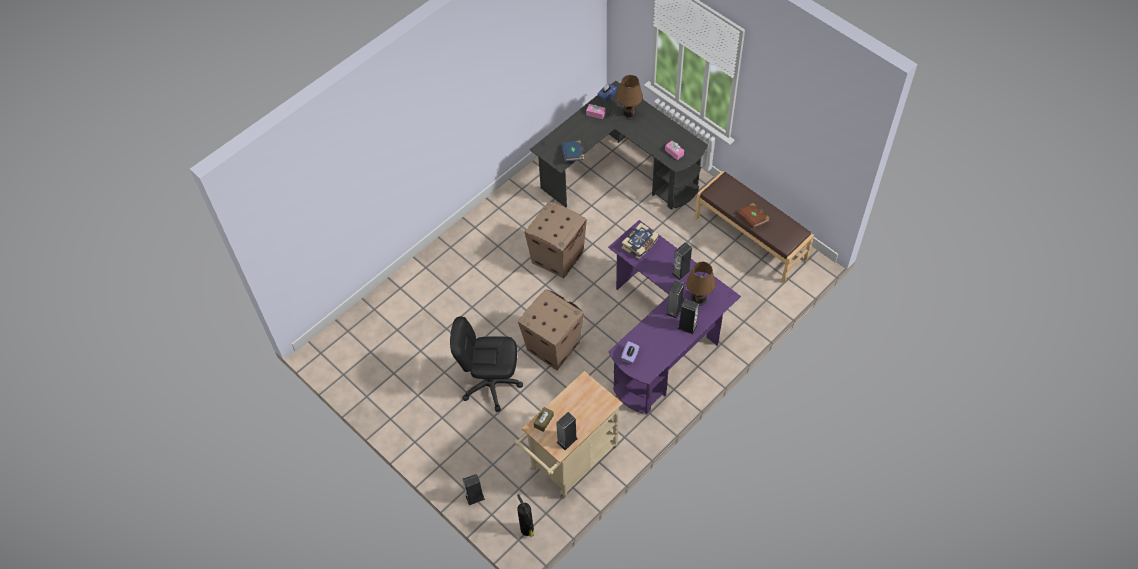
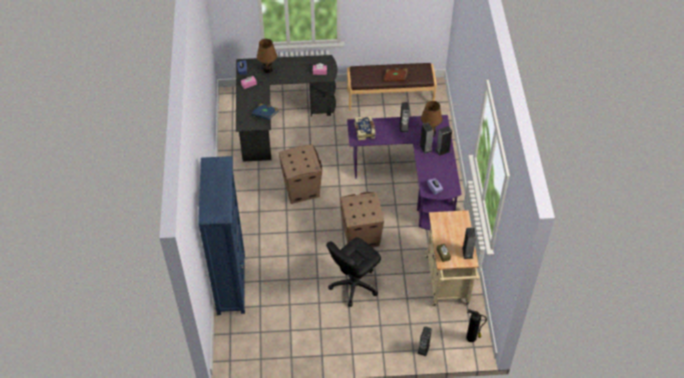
camera: 50 degrees left, 5 degrees down
(399, 289) = (231, 283): none -> blue bookcase

